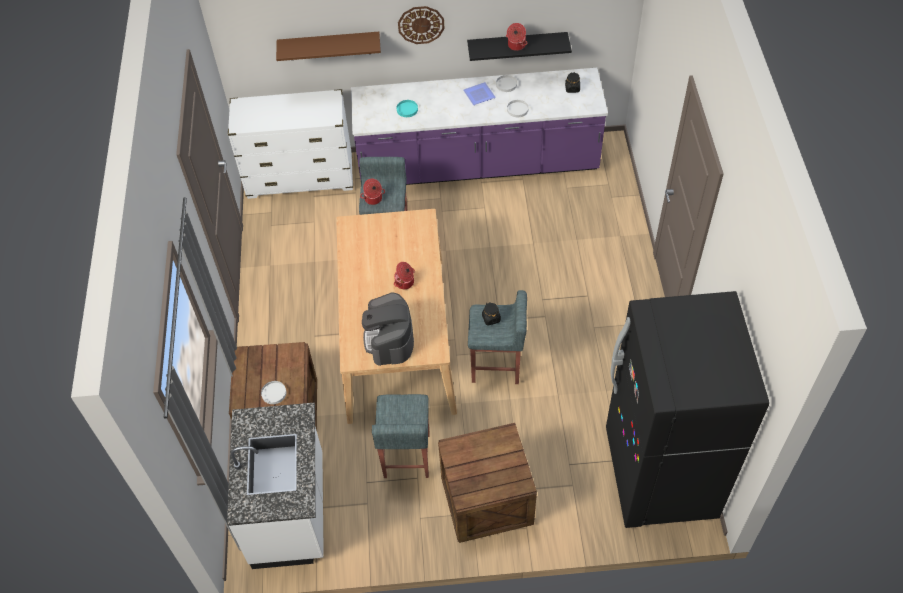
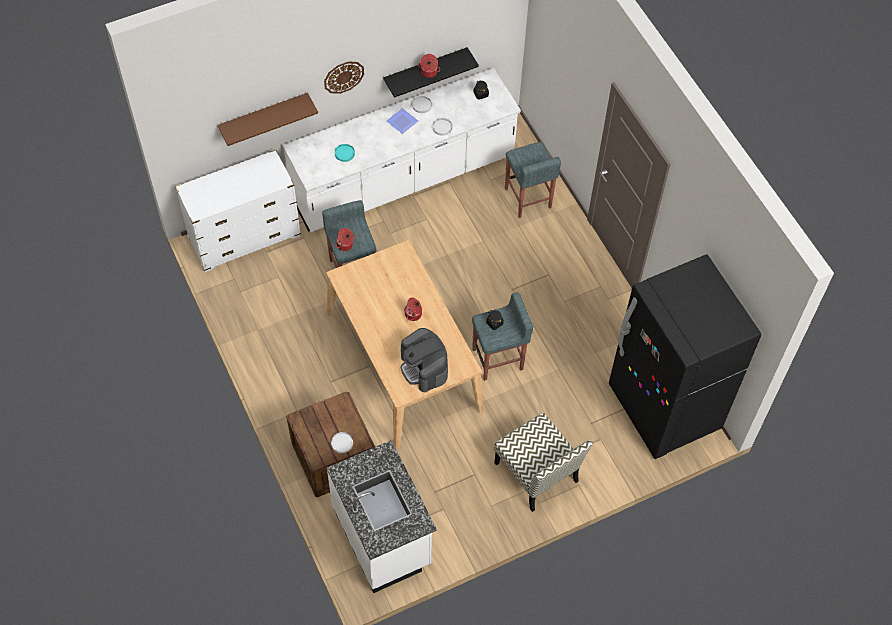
camera: 25 degrees left, 5 degrees up
(406, 456) = (457, 460): grey stool -> grey stool (528, 199)
(478, 165) = (403, 180): purple counter -> white counter
(486, 499) = (537, 473): crate -> chair

